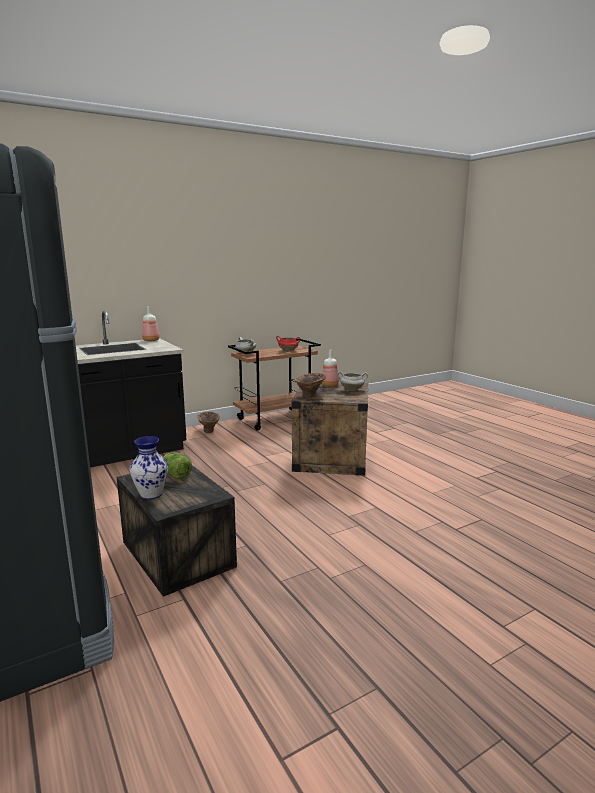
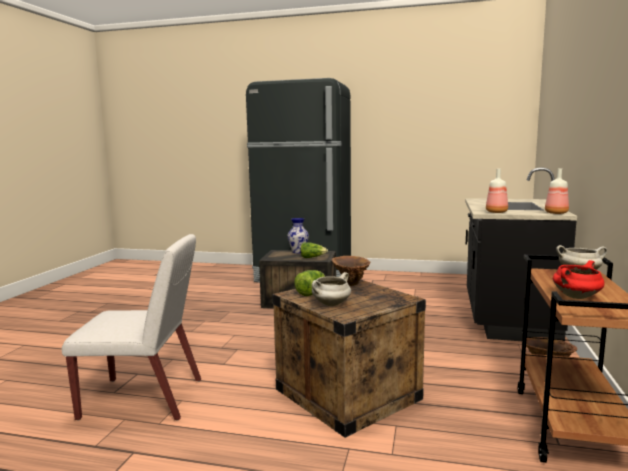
camera: 135 degrees right, 5 degrees down
(329, 385) = (376, 303): bottle -> bottle (497, 212)
(344, 397) = (311, 292): none -> lettuce
(458, 504) = (144, 399): none -> white chair

